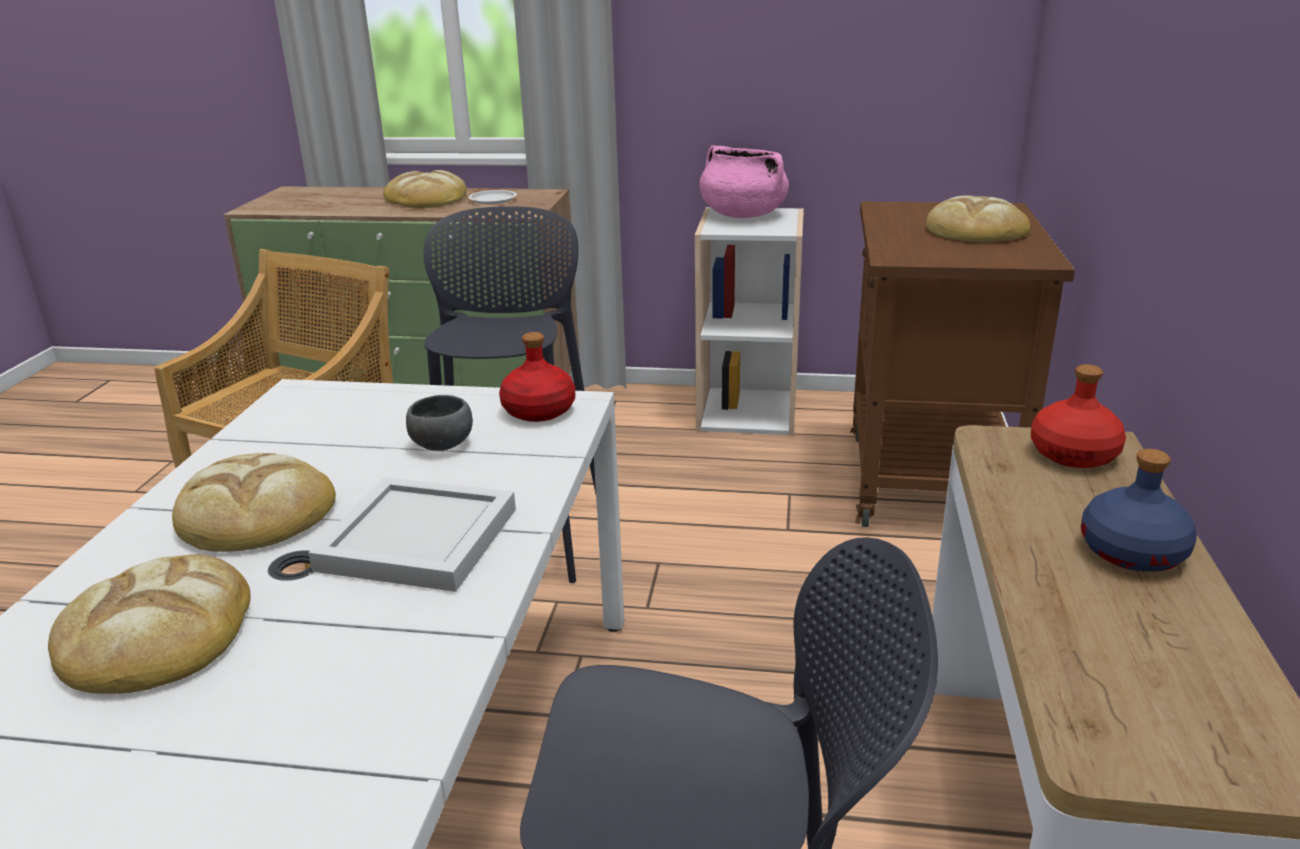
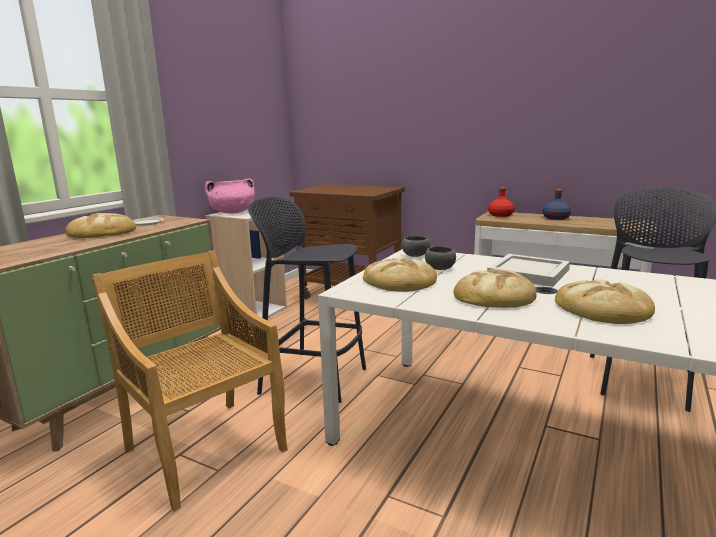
camera: 70 degrees left, 10 degrees down
(539, 411) = (416, 256): red bottle -> grey bowl
(975, 229) = (350, 188): bread -> bread (400, 281)

